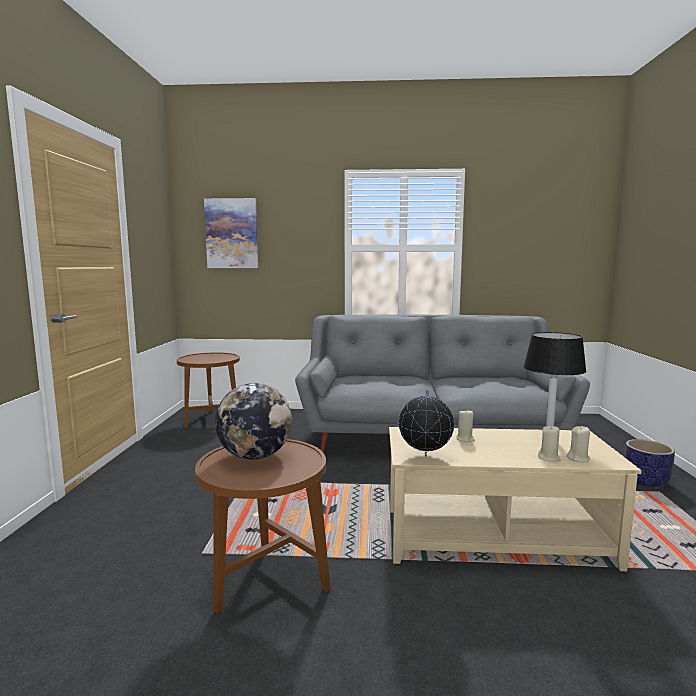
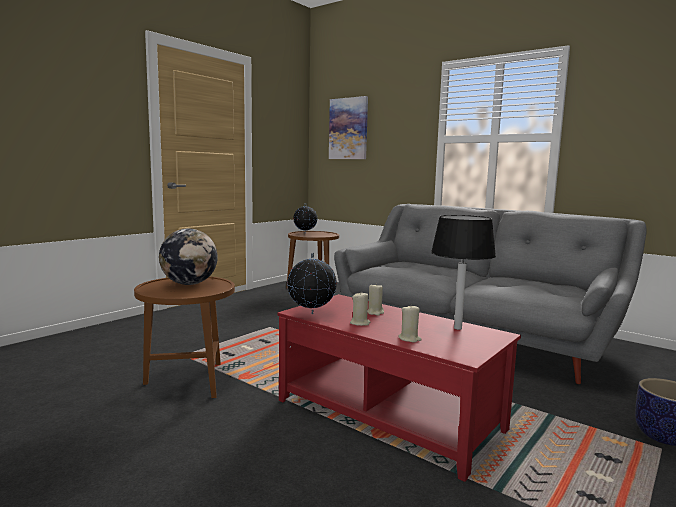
camera: 35 degrees right, 0 degrees up
(197, 358) = (305, 233): none -> globe
(495, 535) = (389, 414): beige coffee table -> red coffee table
(578, 458) = (436, 346): beige candle -> beige candle (360, 323)

